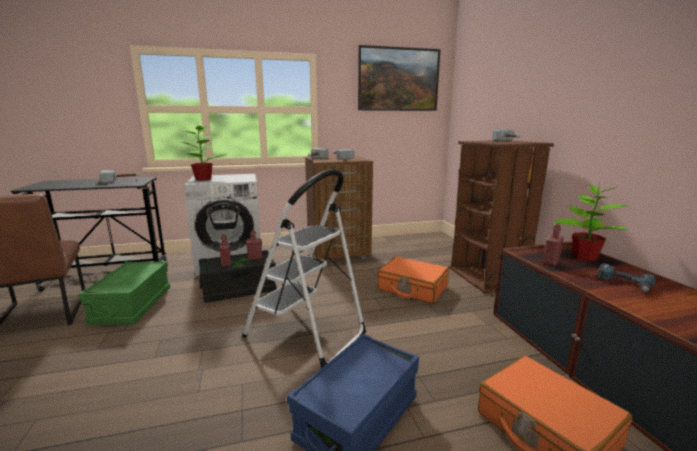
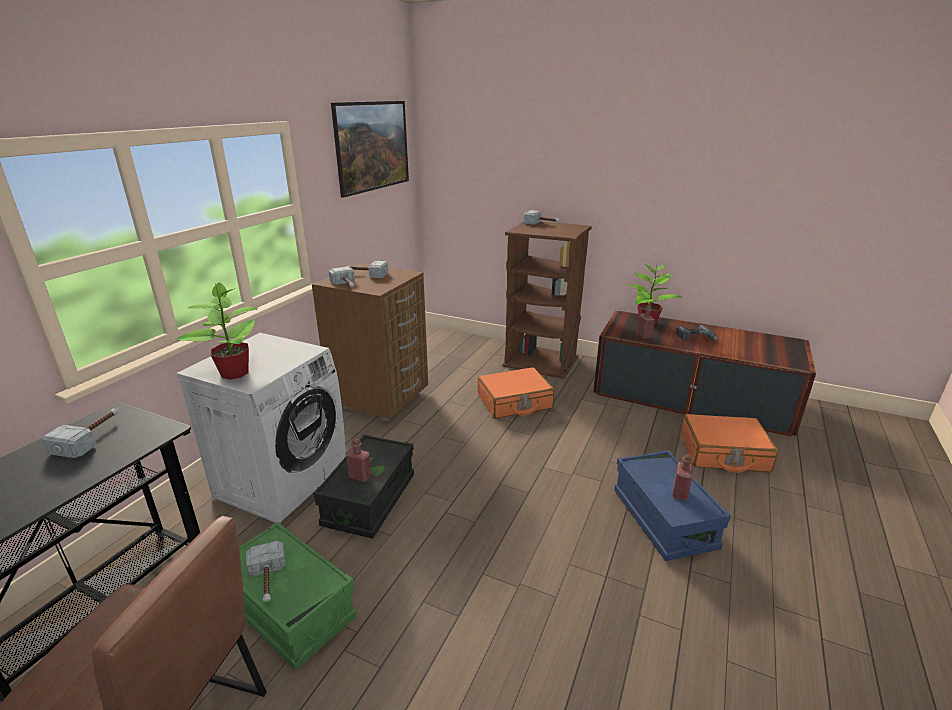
camera: 50 degrees left, 10 degrees up
(119, 276) = (268, 580): none -> hammer
(255, 258) = (374, 451): red bottle -> red bottle (680, 493)
(307, 336) = (529, 495): step ladder -> none

